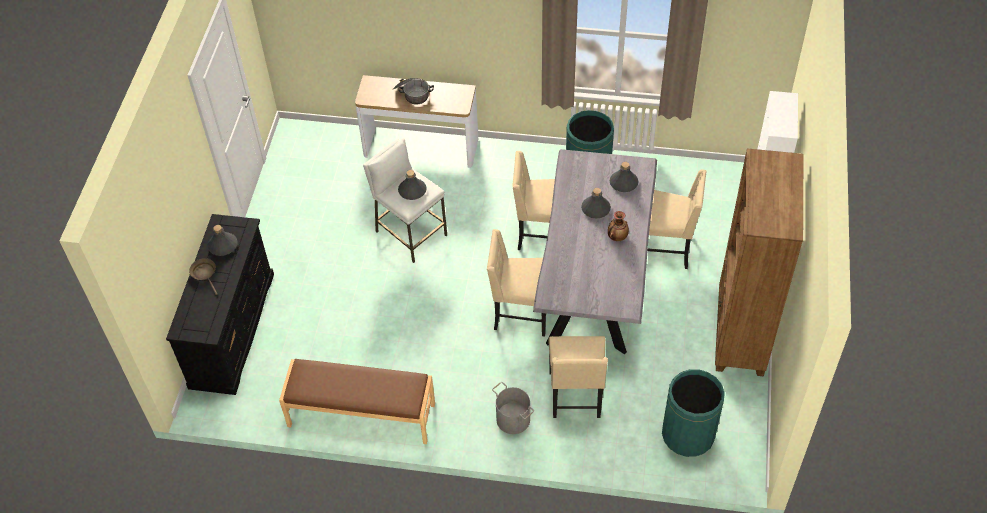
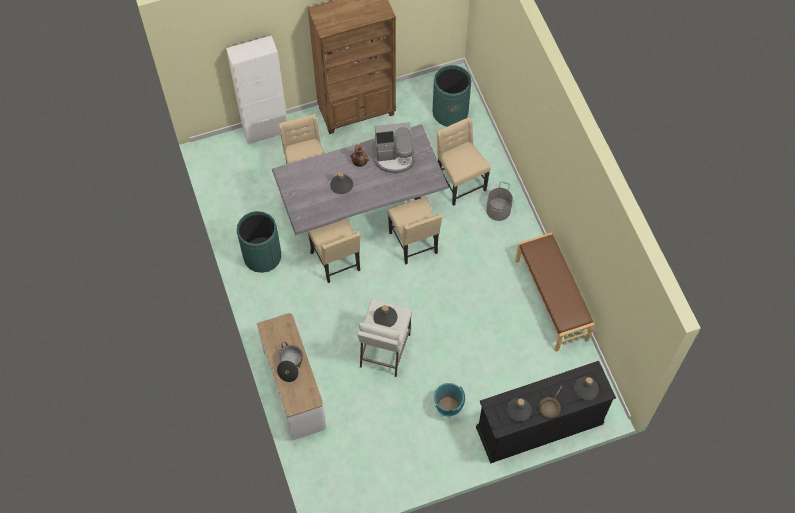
camera: 120 degrees left, 10 degrees up
(312, 260) = (448, 406): none -> turquoise bucket
(576, 396) = (459, 182): beige chair -> beige chair turned 90 degrees counterclockwise
(606, 272) = (394, 156): none -> coffee machine
(623, 183) = (307, 178): grey bottle -> grey bottle (585, 389)

